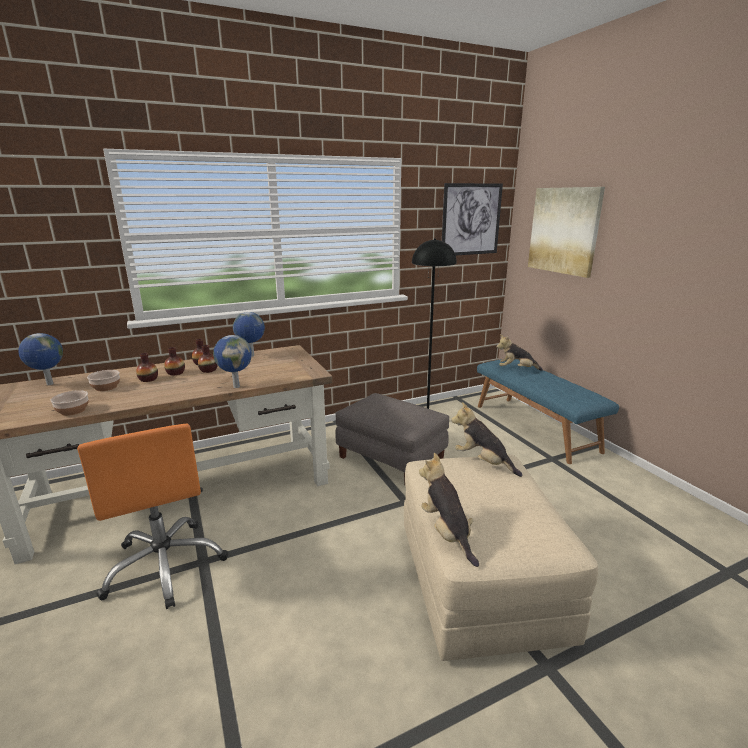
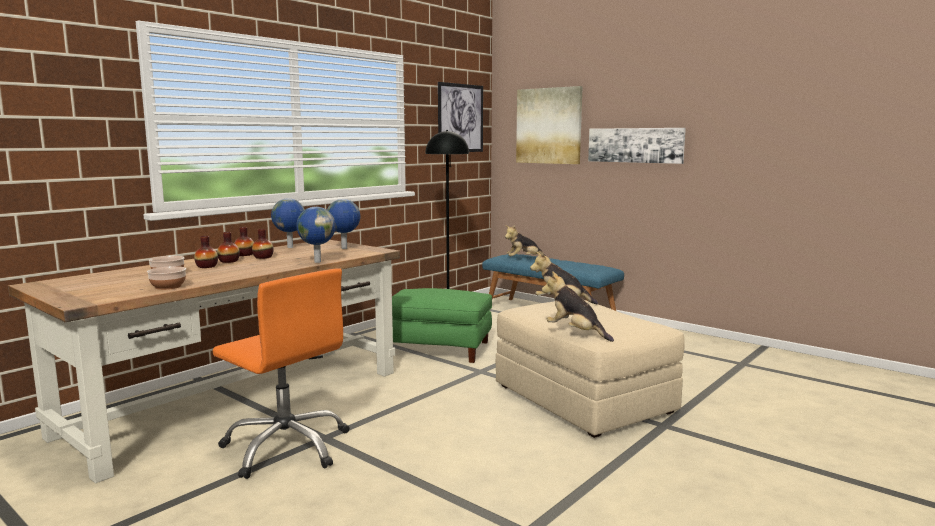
camera: 25 degrees left, 10 degrees down
(49, 384) = (87, 278): globe -> globe (344, 248)
(392, 457) = (438, 348): grey ottoman -> green ottoman
(656, 263) = (635, 145): none -> picture

